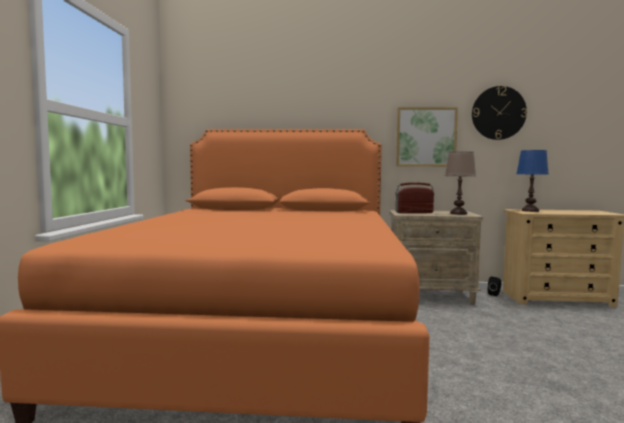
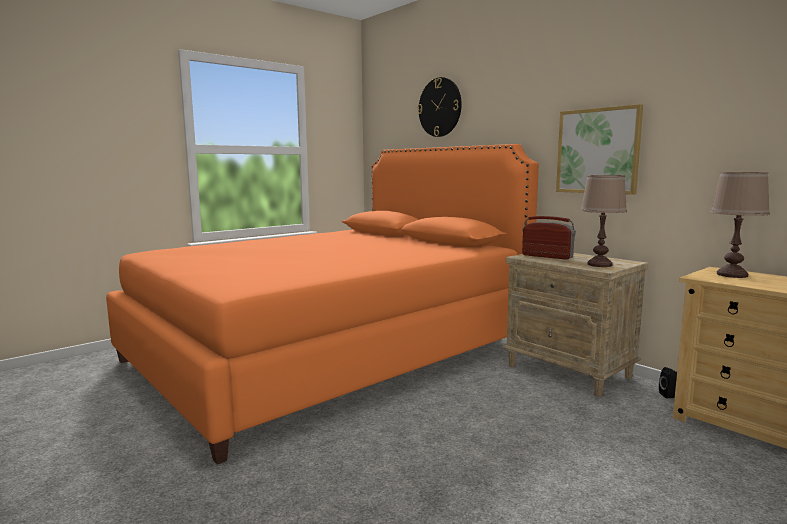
camera: 45 degrees right, 5 degrees up
(498, 113) = (711, 107): wall clock -> wall clock (440, 107)
(530, 211) = (731, 275): blue table lamp -> brown table lamp

